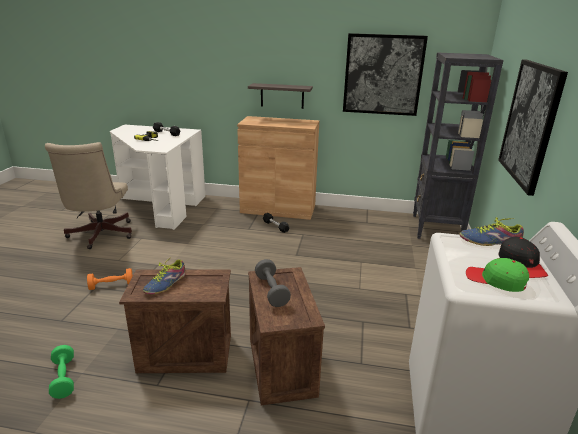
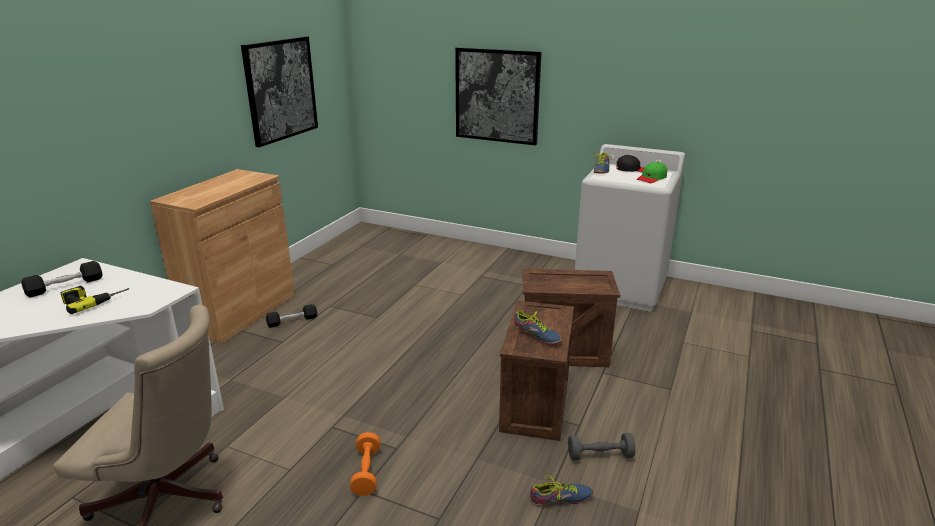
camera: 75 degrees left, 0 degrees up
(64, 378) = (560, 498): green dumbbell -> shoe
(271, 291) = (561, 284): grey dumbbell -> grey dumbbell (600, 456)
(282, 96) = (186, 151): shelf -> none
(436, 228) = (376, 235): black bookcase -> none

